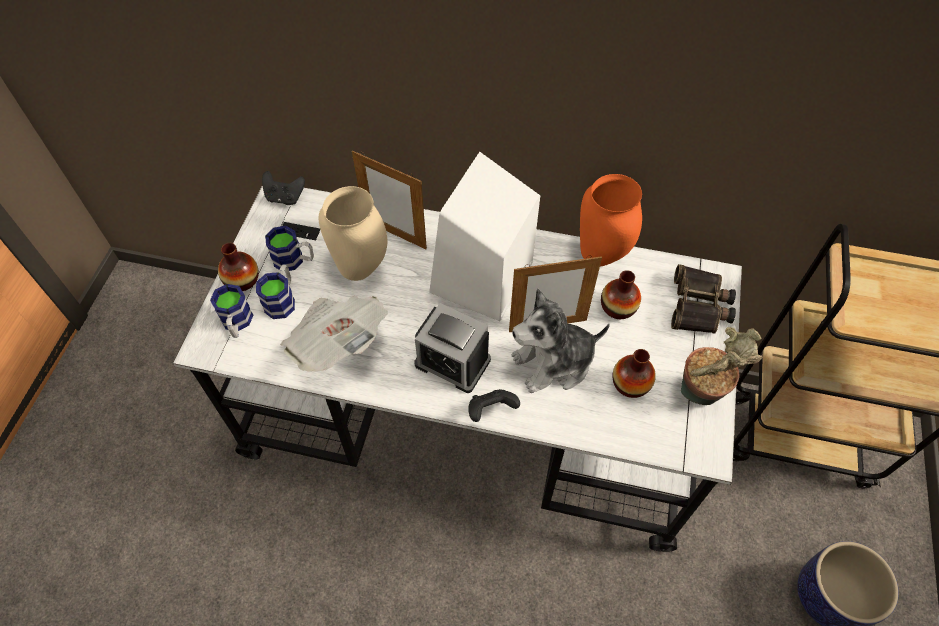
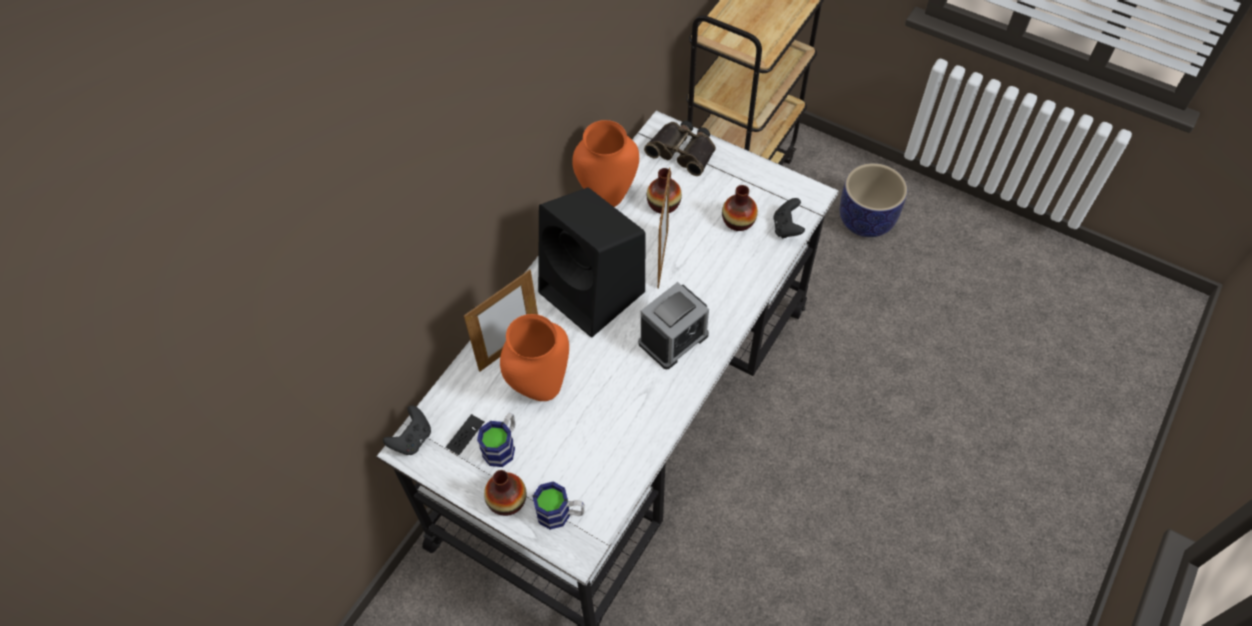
camera: 70 degrees left, 0 degrees up
(282, 300) = (548, 466): mug -> none
(337, 343) = (618, 427): newspaper -> none
(362, 269) = (540, 387): beige vase -> orange vase
(481, 280) = (594, 293): white speaker -> black speaker
(491, 410) = (730, 324): black game controller -> black game controller (786, 228)
(554, 363) = (701, 265): plush toy -> none
(700, 396) = (764, 181): potted plant -> none

